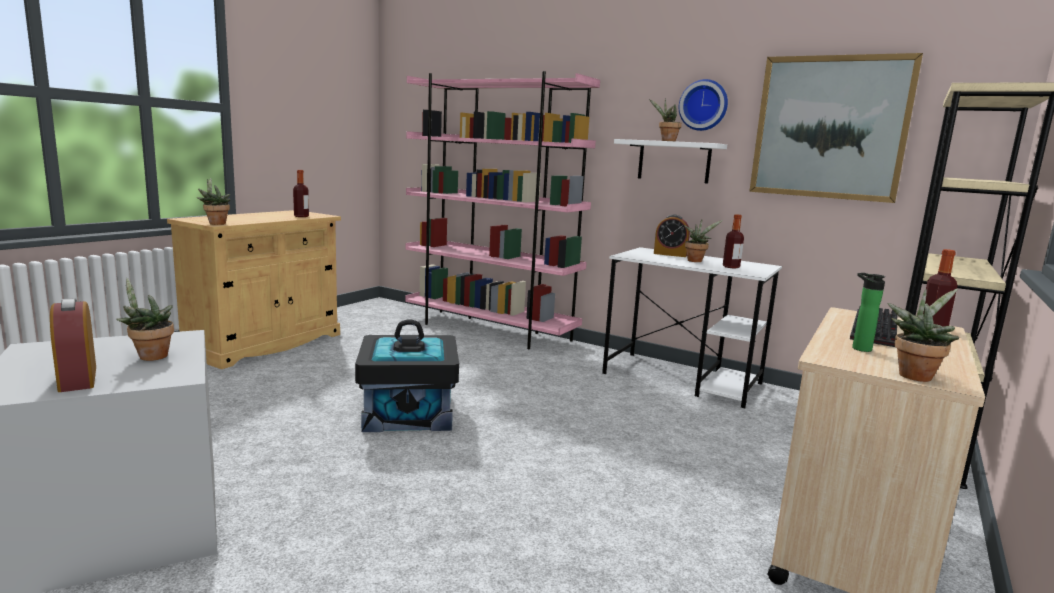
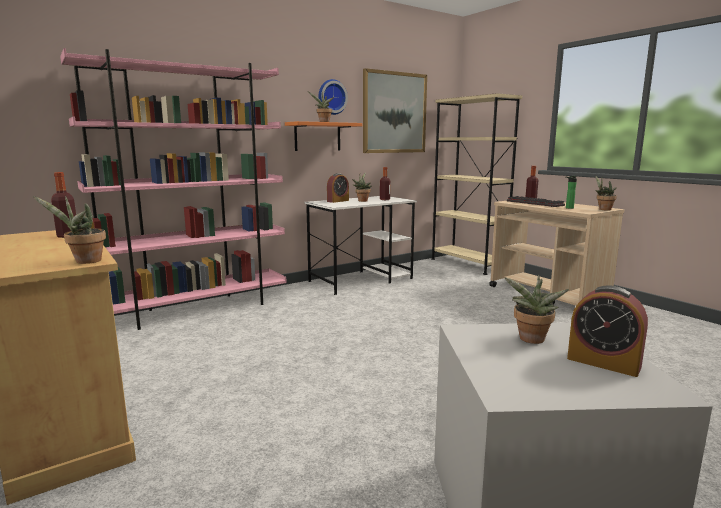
camera: 65 degrees left, 0 degrees up
(78, 379) = (603, 362): alarm clock -> alarm clock turned 45 degrees clockwise
(408, 412) = (359, 363): black storage box -> none
(674, 161) = (317, 136): white shelf -> orange shelf

